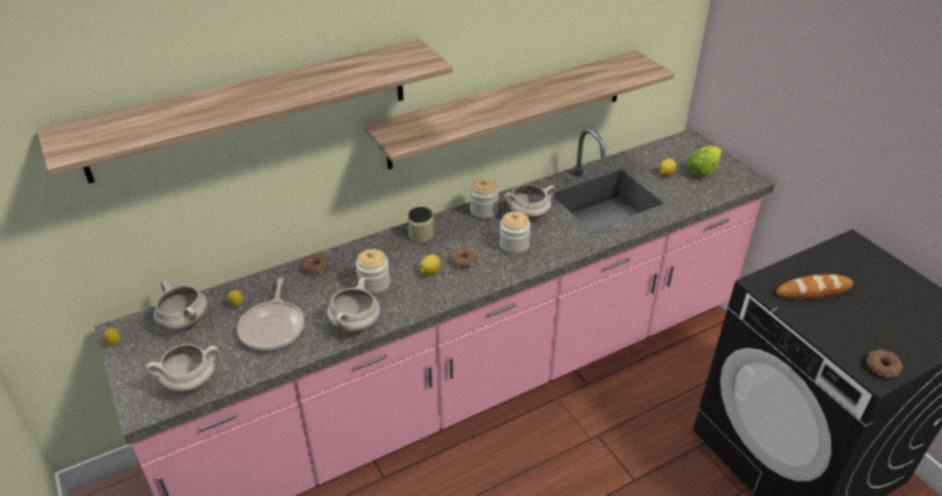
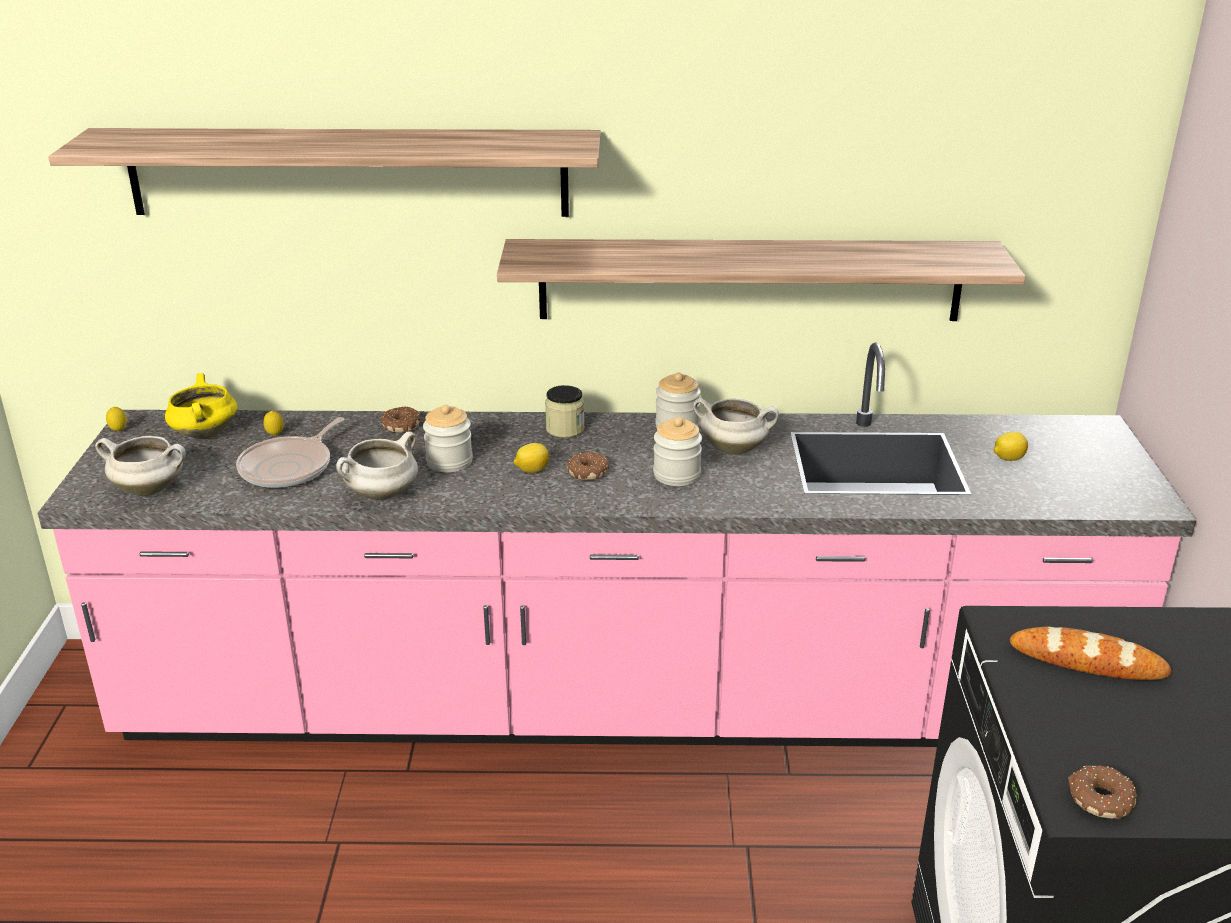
camera: 30 degrees right, 10 degrees down
(184, 323) = (204, 434): white cooking pot -> yellow cooking pot
(704, 170) = (1082, 470): lettuce -> none

